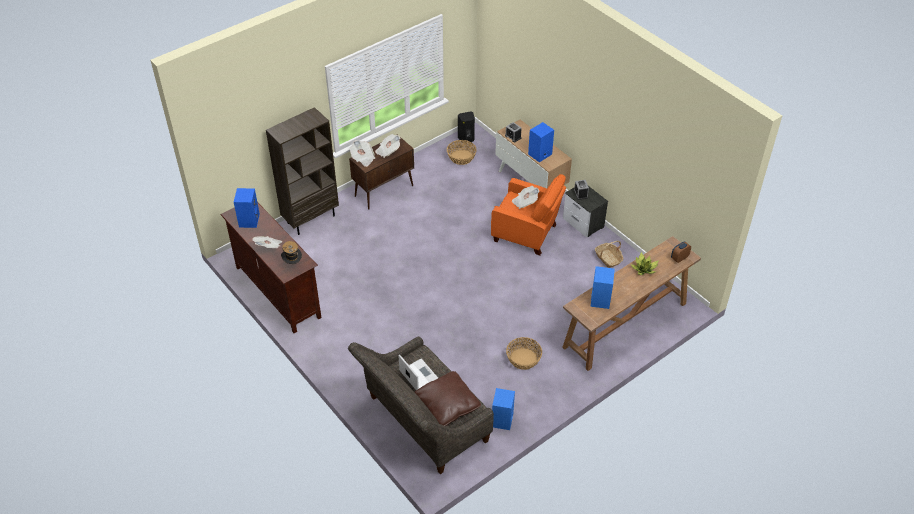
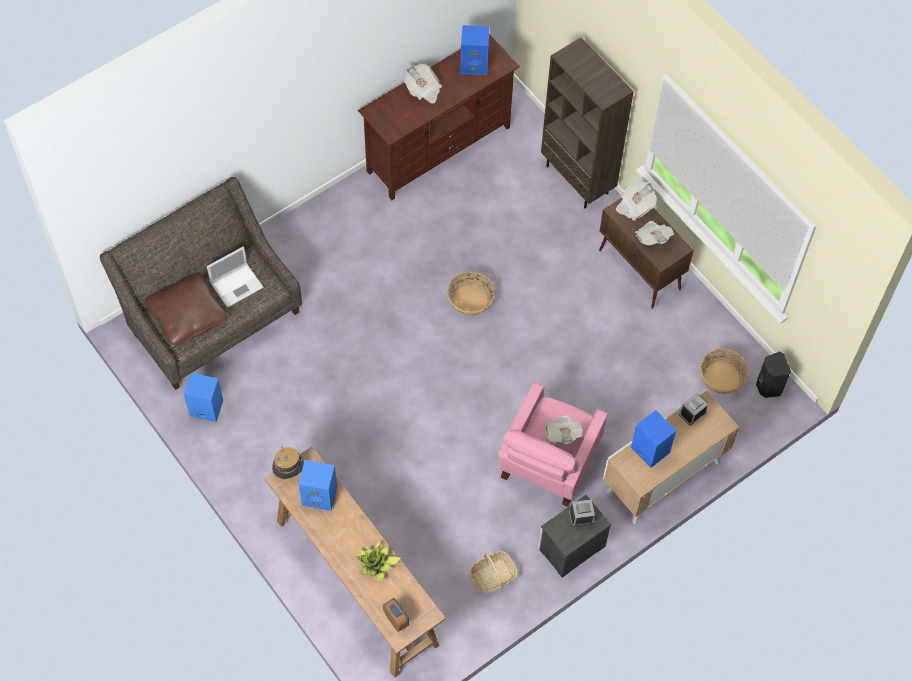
camera: 90 degrees right, 15 degrees up
(292, 263) = (392, 117): hat -> hat (289, 472)
(523, 359) = (304, 440): basket -> basket (470, 300)
(527, 234) = (547, 463): orange armchair -> pink armchair

